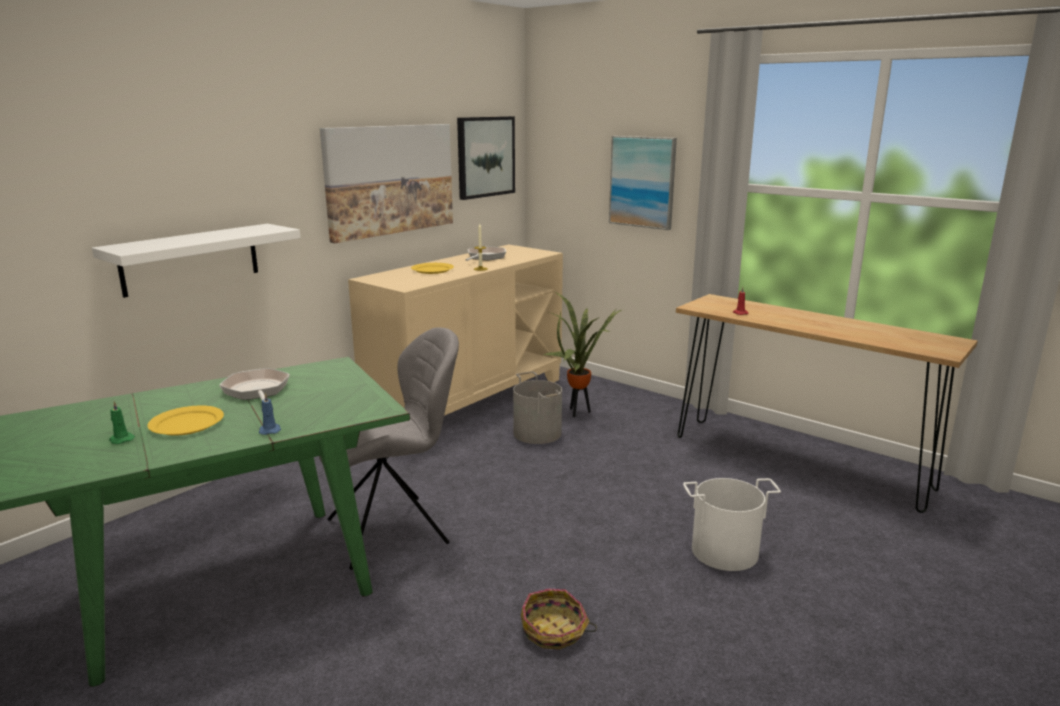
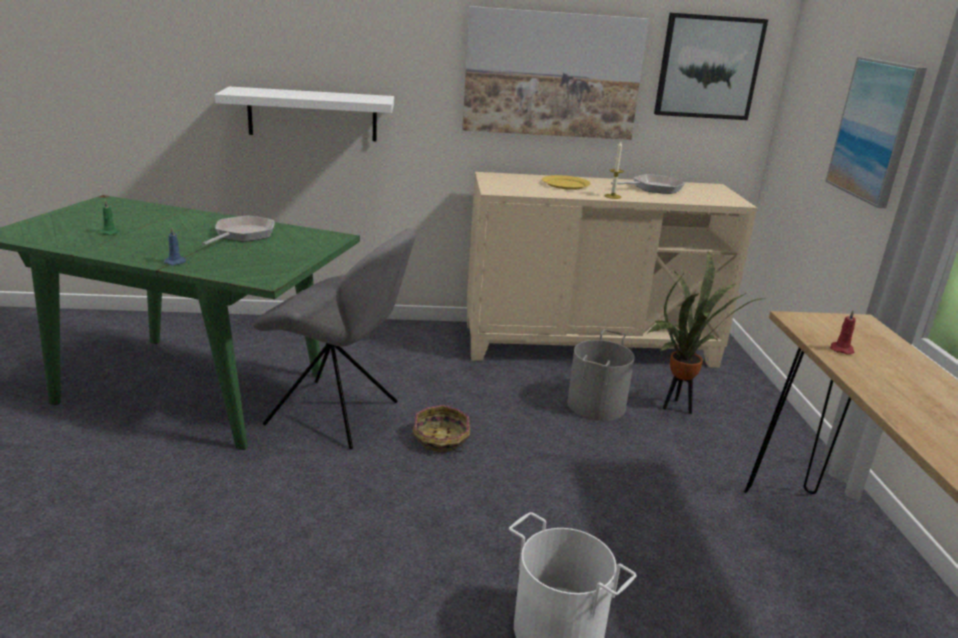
camera: 45 degrees right, 5 degrees up
(186, 423) = (157, 238): yellow plate -> none
(554, 631) = (287, 569): basket -> basket (441, 439)

